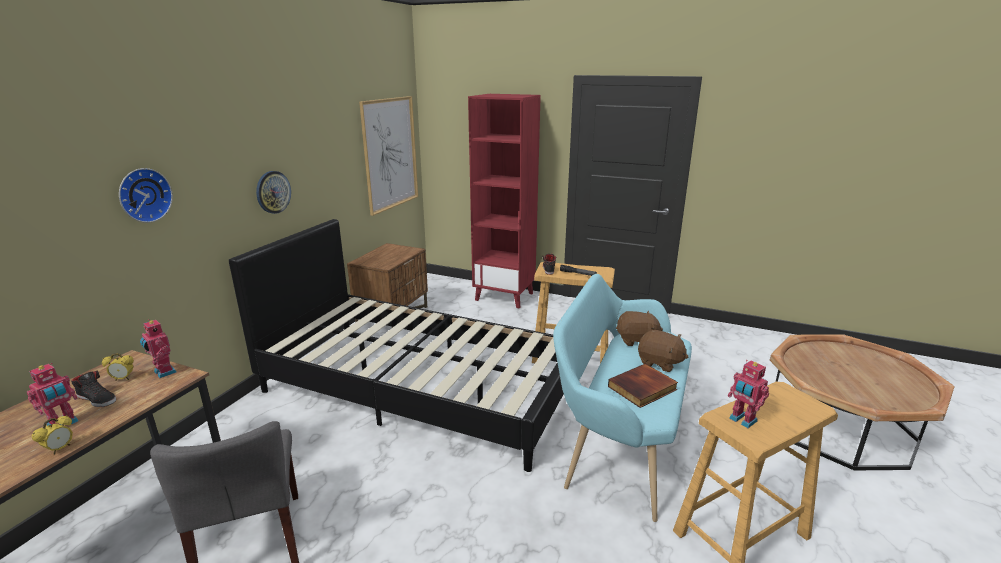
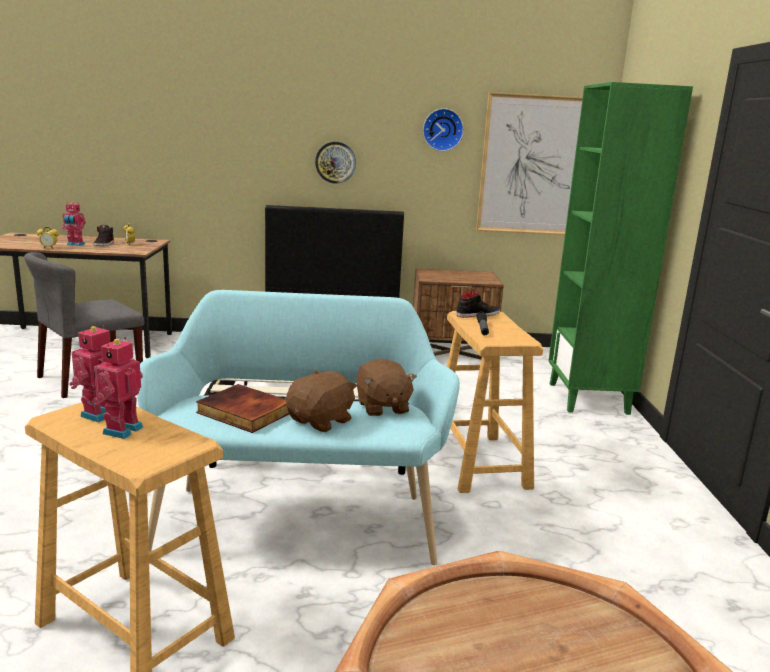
camera: 65 degrees right, 5 degrees down
(143, 195) = (211, 131): wall clock -> wall clock (442, 129)
(163, 372) = (141, 248): toy robot -> toy robot (120, 430)
(505, 296) = (589, 398): red bookcase -> green bookcase
(659, 363) = (321, 421): brown plush toy -> brown plush toy turned 150 degrees counterclockwise

